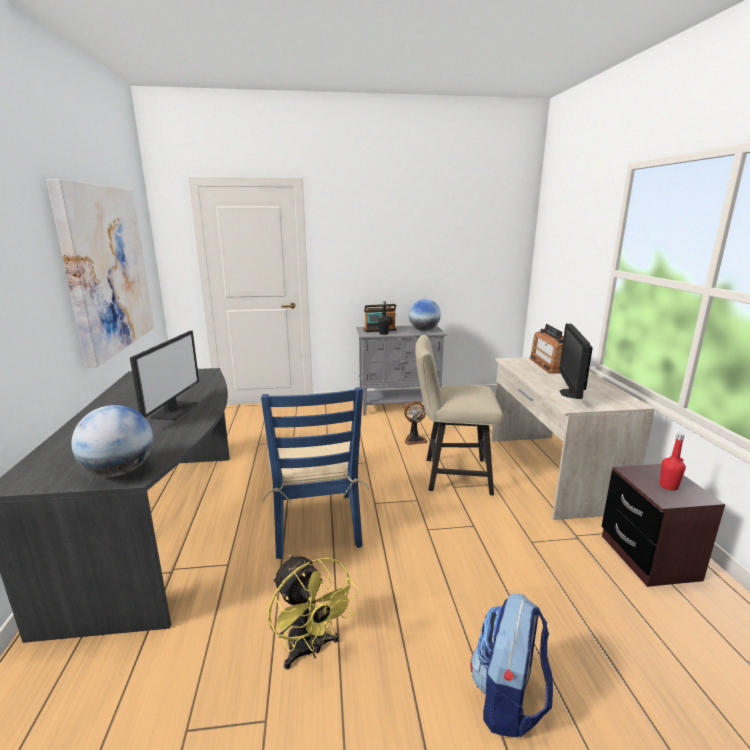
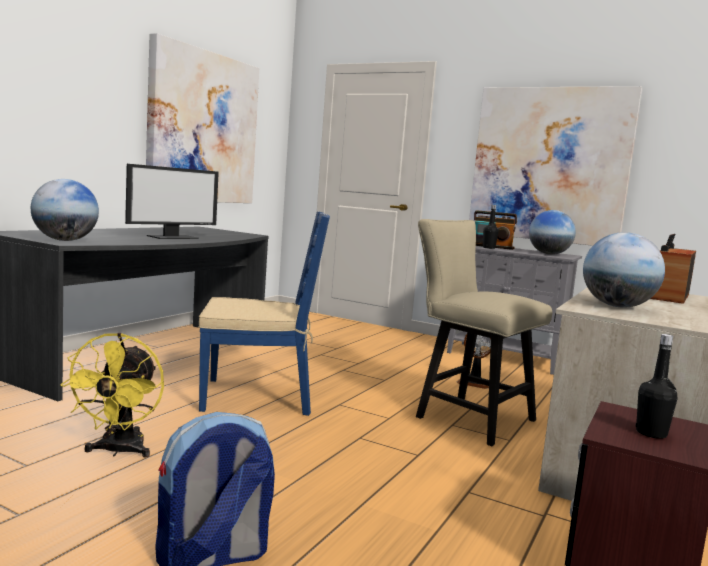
camera: 35 degrees right, 10 degrees down
(316, 524) = (258, 396): blue chair -> blue chair turned 120 degrees counterclockwise
(406, 262) = (550, 165): none -> picture
(571, 393) = (617, 306): monitor -> globe
(668, 486) = (651, 433): red bottle -> black bottle

